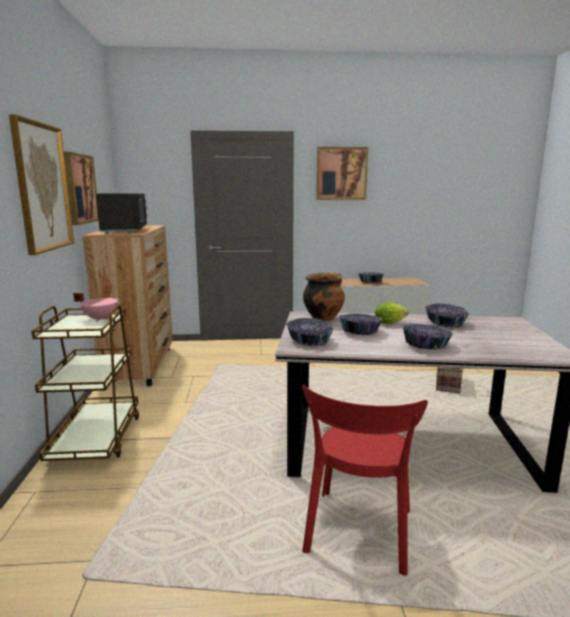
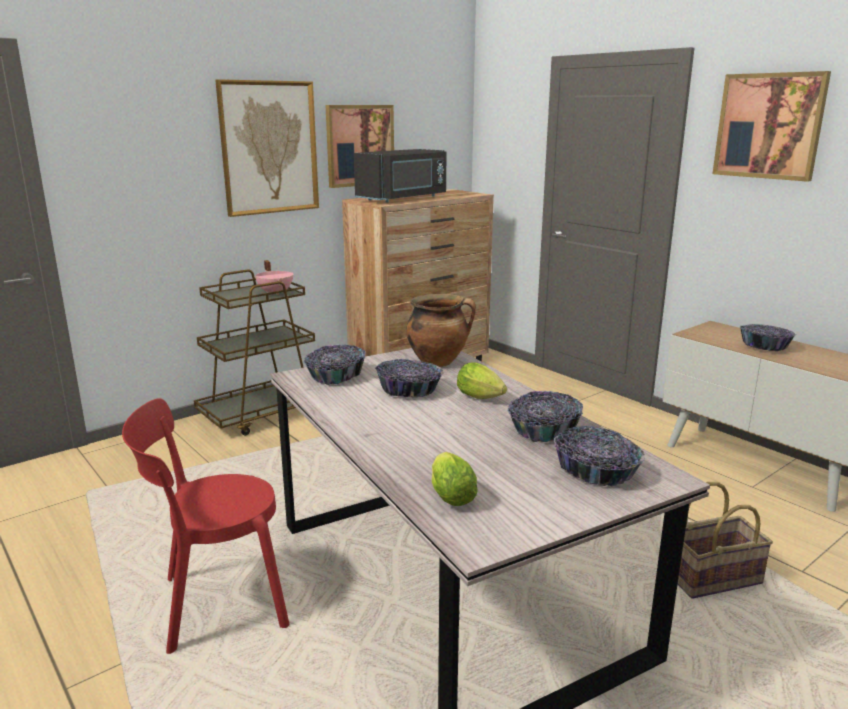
camera: 55 degrees right, 5 degrees up
(426, 345) = (402, 434): bowl -> bowl (595, 471)
(510, 351) = (450, 494): none -> lettuce

